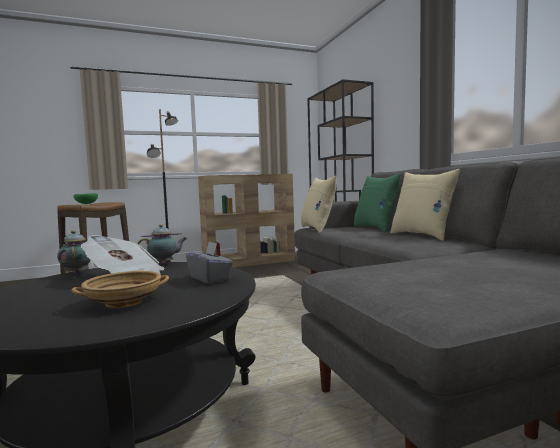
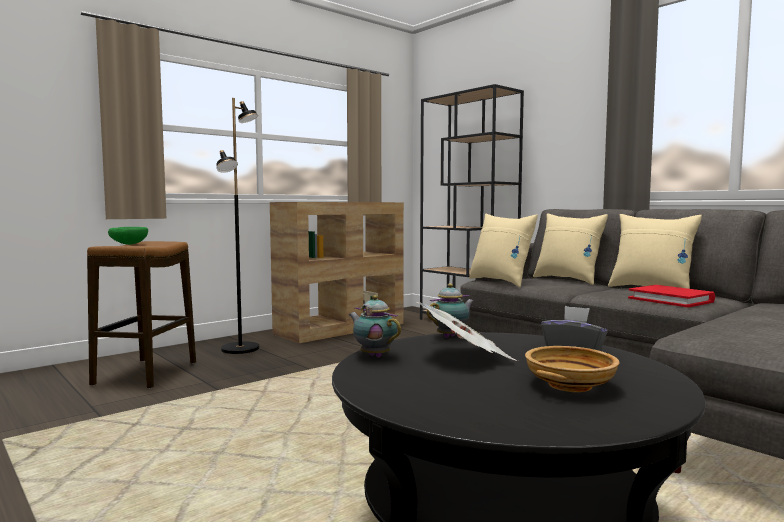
camera: 20 degrees left, 0 degrees up
(375, 228) = (567, 280): green pillow -> beige pillow
(410, 243) = (671, 300): none -> red book

